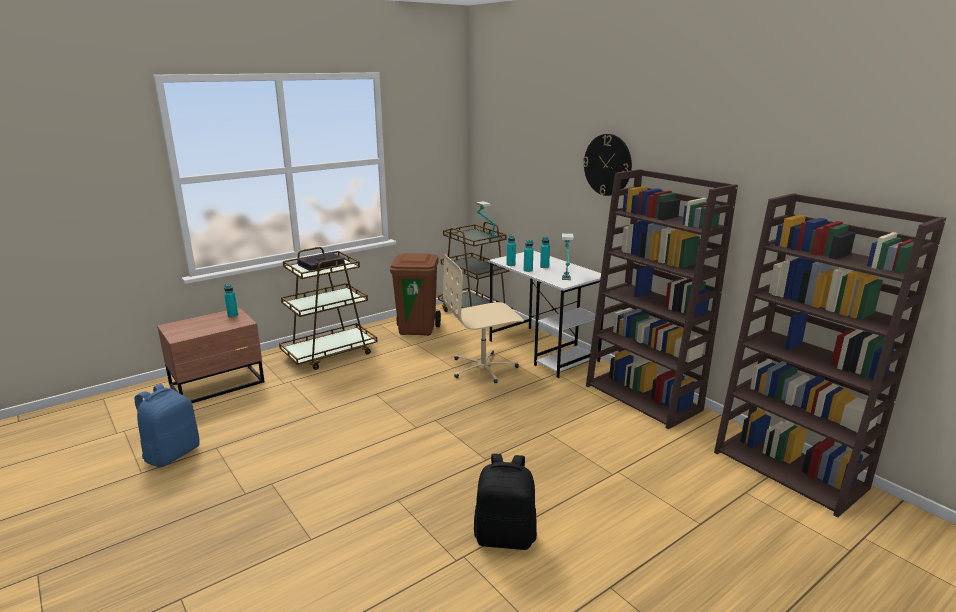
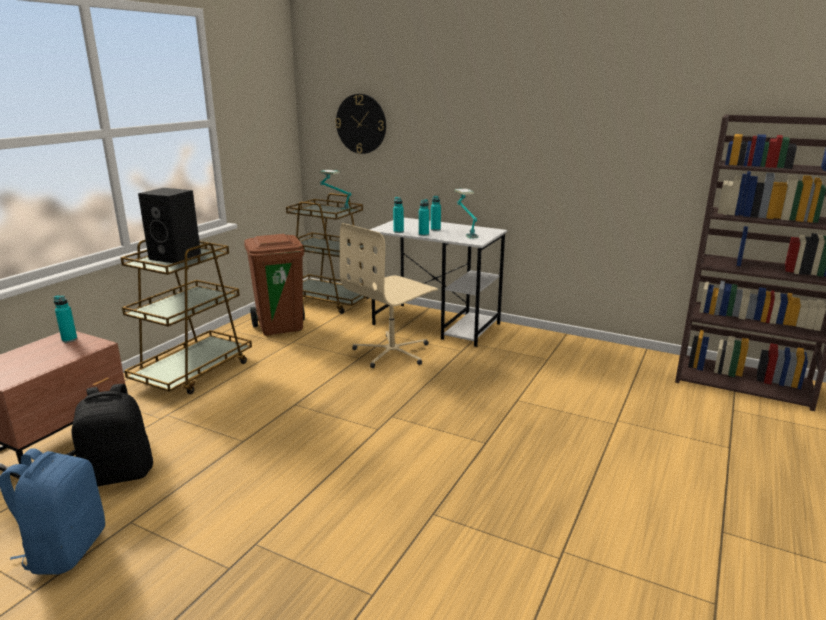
camera: 25 degrees left, 0 degrees up
(322, 265) = (176, 257): book -> black speaker
(505, 536) = (582, 515): black backpack -> black backpack (119, 474)
(607, 165) = (497, 110): wall clock -> wall clock (361, 124)
(644, 398) = (571, 348): brown bookcase -> none

